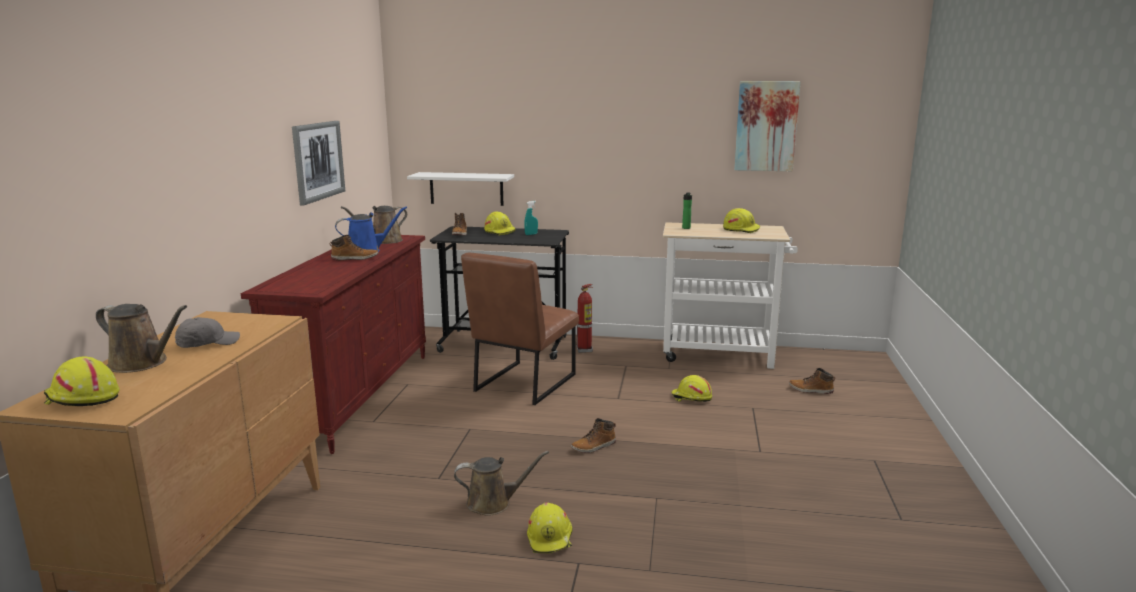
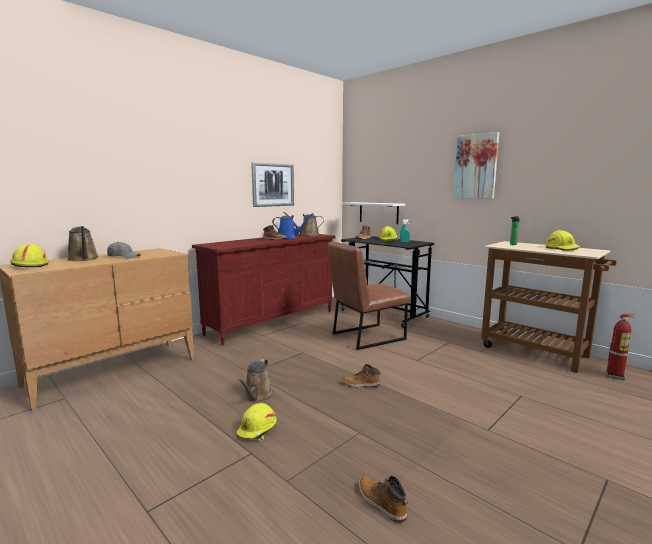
camera: 35 degrees right, 5 degrees down
(493, 503) = (257, 396): brown watering can -> brown watering can turned 75 degrees clockwise
(584, 349) = (431, 327): fire extinguisher -> fire extinguisher (615, 376)
(691, 398) = (474, 374): yellow hard hat -> none
(719, 354) = (535, 352): white cart -> brown cart
(766, 126) = (599, 162): picture -> picture (476, 166)
(810, 390) = (598, 398): boot -> boot (381, 503)

